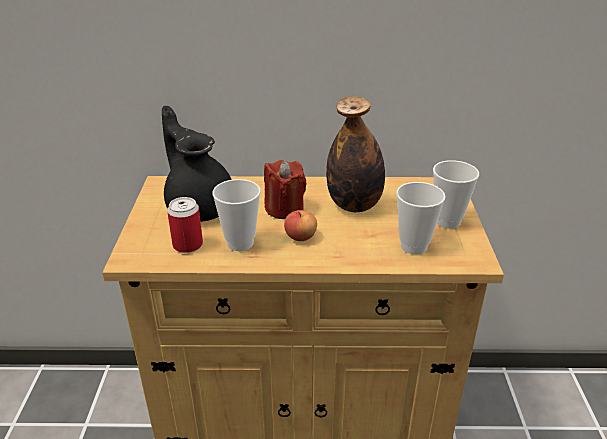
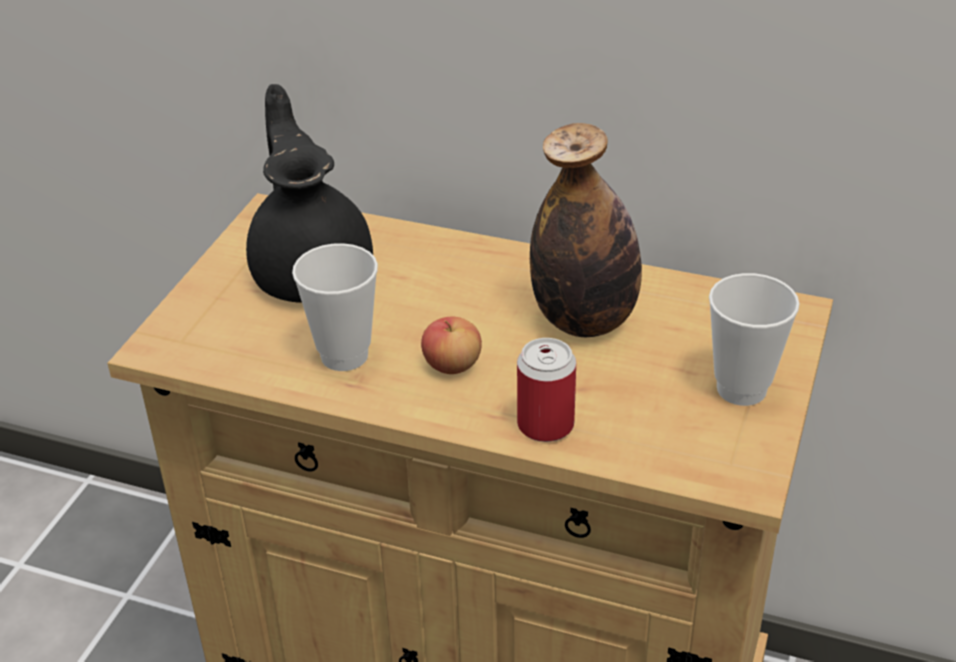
camera: 20 degrees right, 5 degrees up
(188, 245) = (258, 341): can -> can (545, 425)
(284, 209) = (454, 304): red candle -> none
(413, 246) = (644, 426): cup -> none

